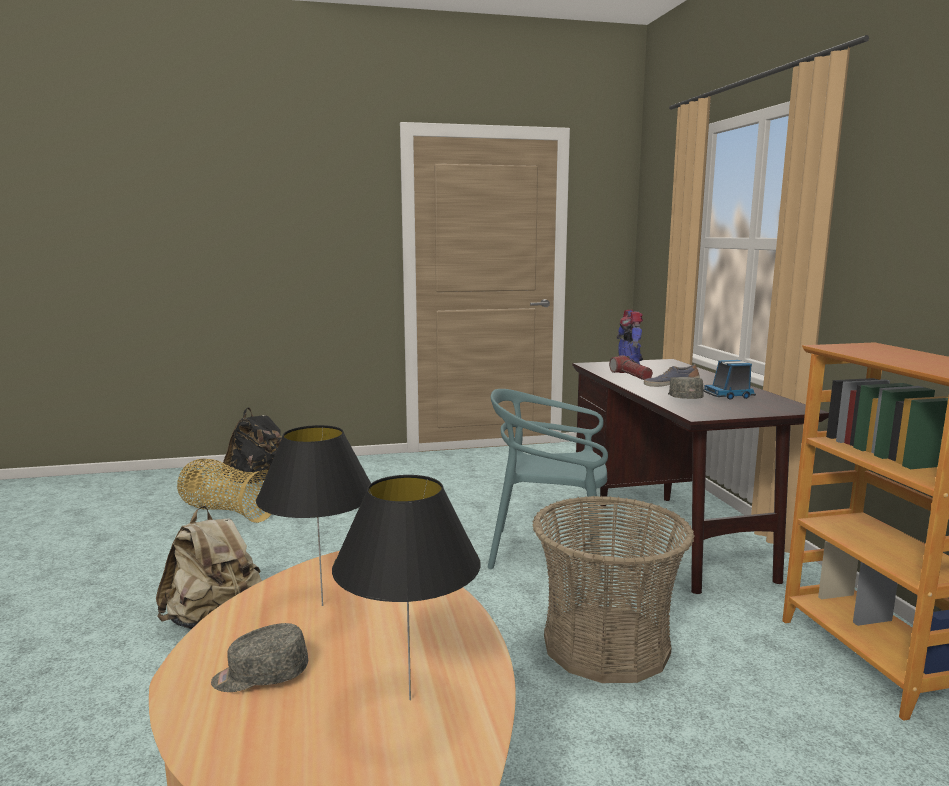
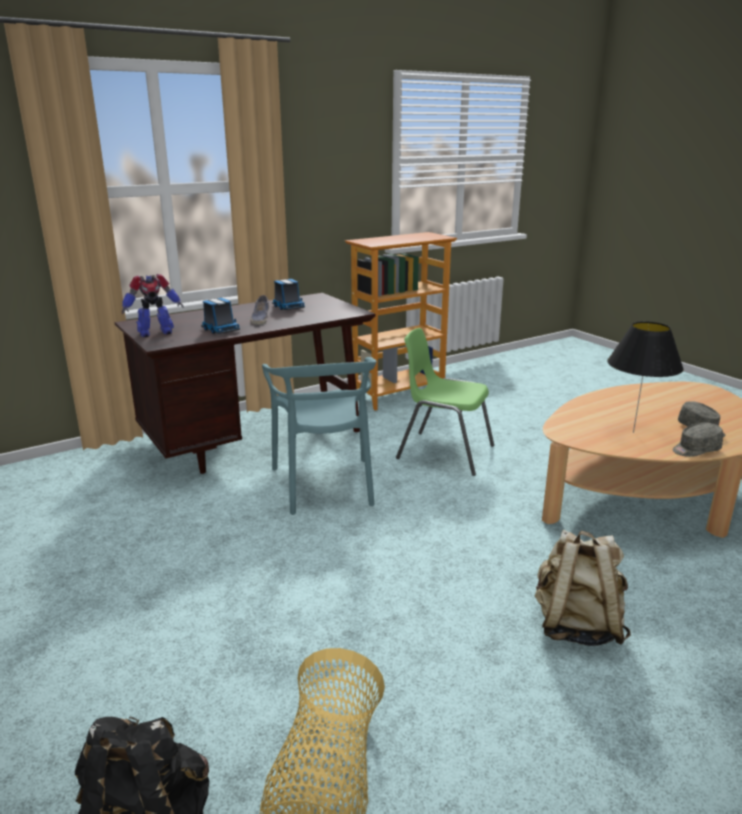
camera: 110 degrees left, 10 degrees up
(410, 699) = (660, 399): black table lamp -> none
(606, 645) = (444, 452): basket -> green chair
(631, 376) = (220, 330): flashlight -> toy truck
(683, 398) = (305, 315): grey cap -> grey cap (695, 449)

